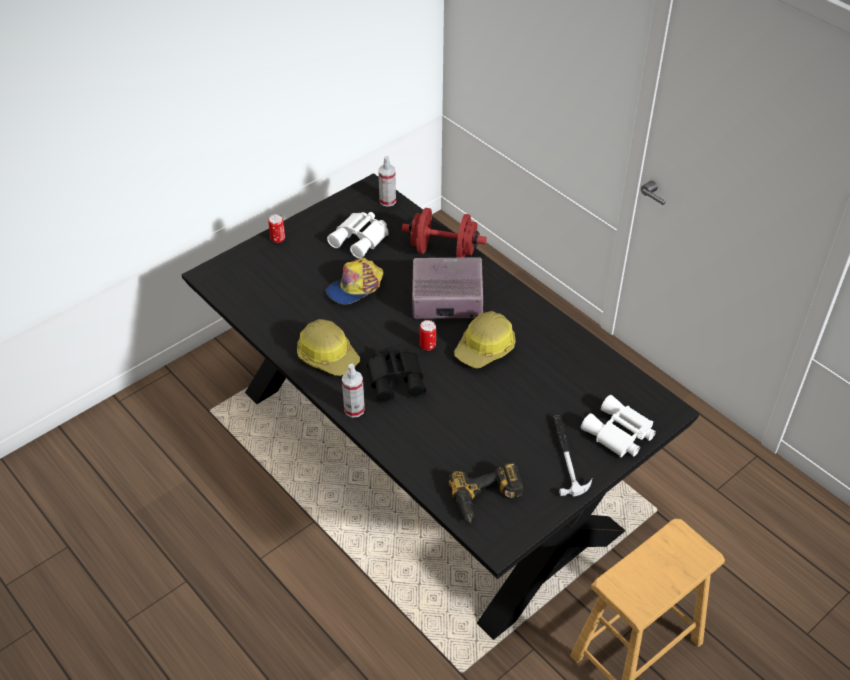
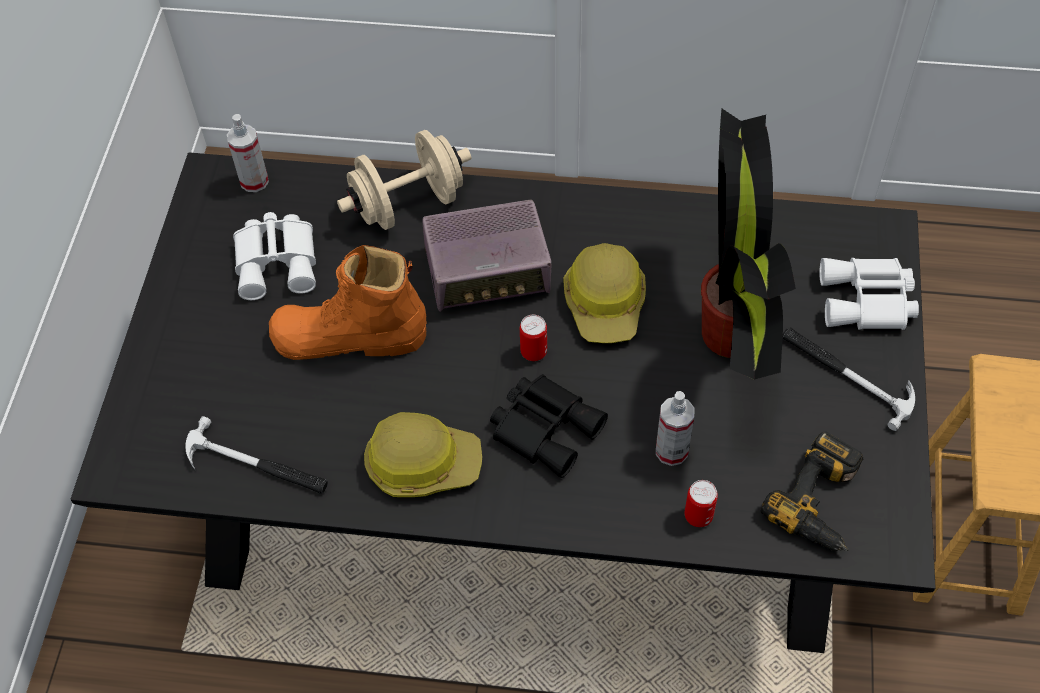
camera: 40 degrees left, 10 degrees up
(261, 310) = (256, 466): none -> hammer
(278, 239) = (159, 342): can -> can (698, 516)
(354, 409) = (540, 512): spray bottle -> spray bottle (671, 451)
(355, 287) = (349, 337): cap -> orange boot
(443, 251) = (408, 204): red dumbbell -> beige dumbbell
(446, 301) = (488, 272): radio -> radio turned 150 degrees counterclockwise
(528, 402) = (731, 336): none -> potted plant

